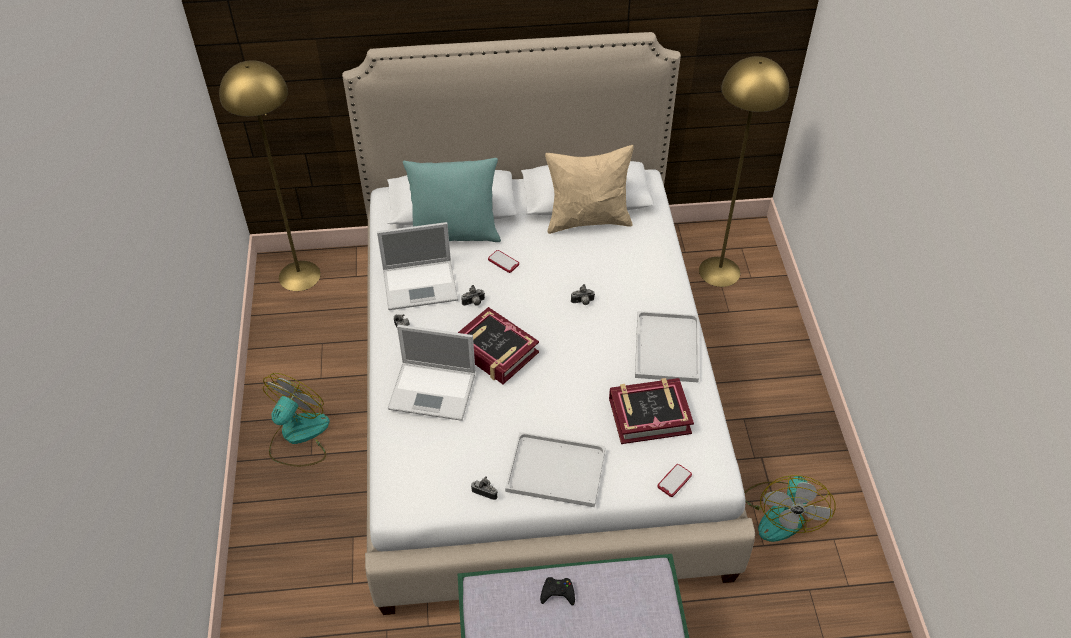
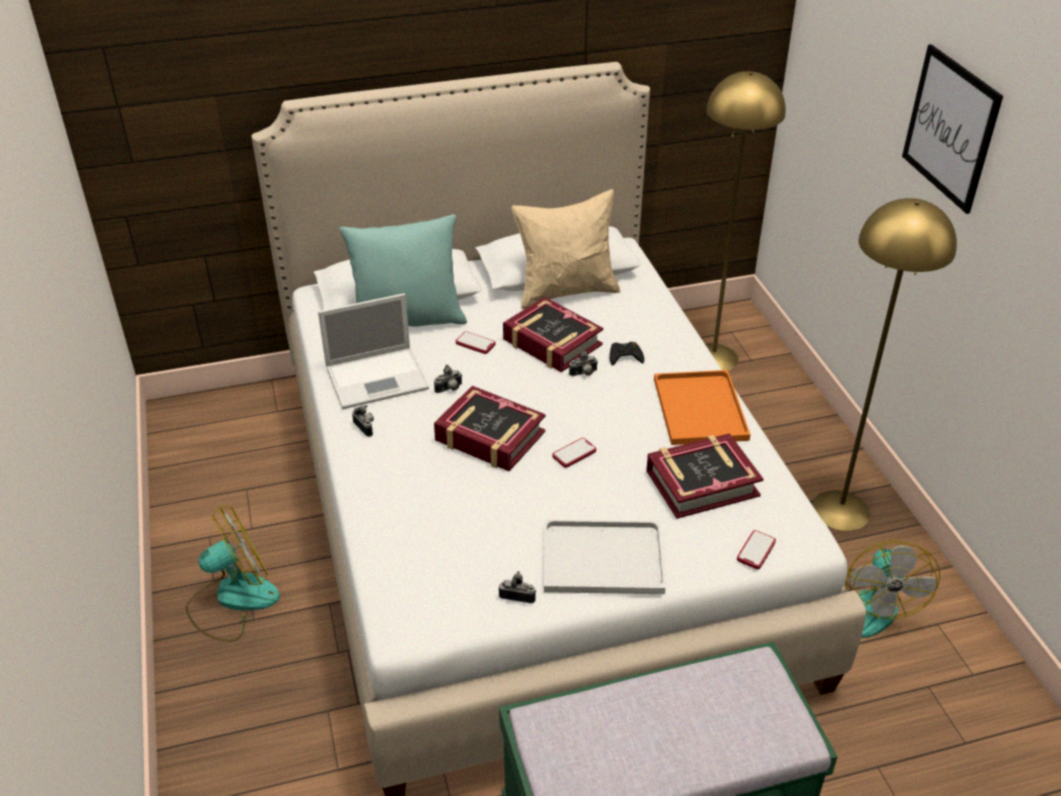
camera: 10 degrees left, 10 degrees down
(298, 436) = (233, 600): fan -> fan turned 45 degrees clockwise
(299, 276) = (204, 418): yellow floor lamp -> yellow floor lamp (840, 510)
(434, 391) = (422, 489): laptop -> none
(557, 375) = (574, 453): none -> phone
(558, 593) = (642, 709): black game controller -> black game controller (625, 357)
(564, 269) = (551, 342): none -> book
(665, 346) = (698, 407): white tray -> orange tray
(900, 155) = (950, 128): none -> picture

